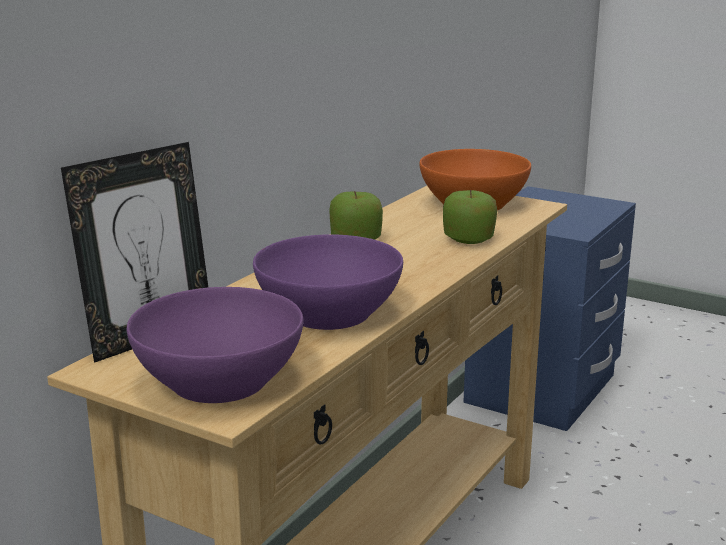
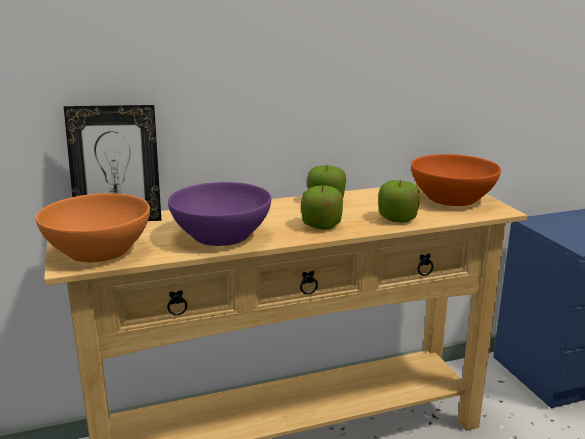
camera: 40 degrees right, 0 degrees up
(220, 380) = (99, 250): purple bowl -> orange bowl
(411, 269) = (321, 225): none -> apple

